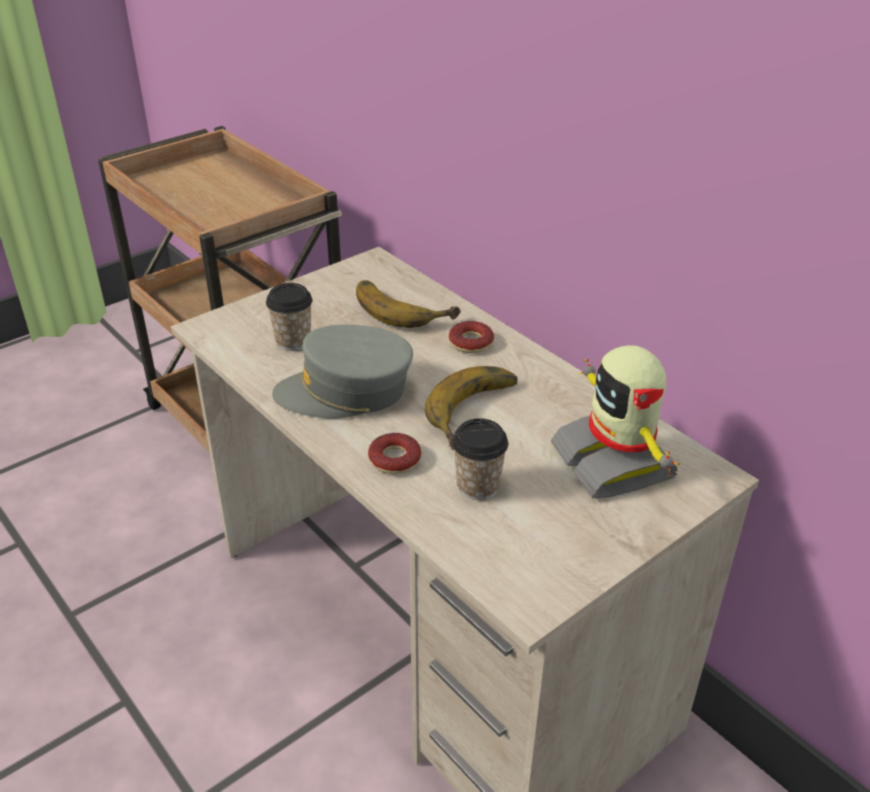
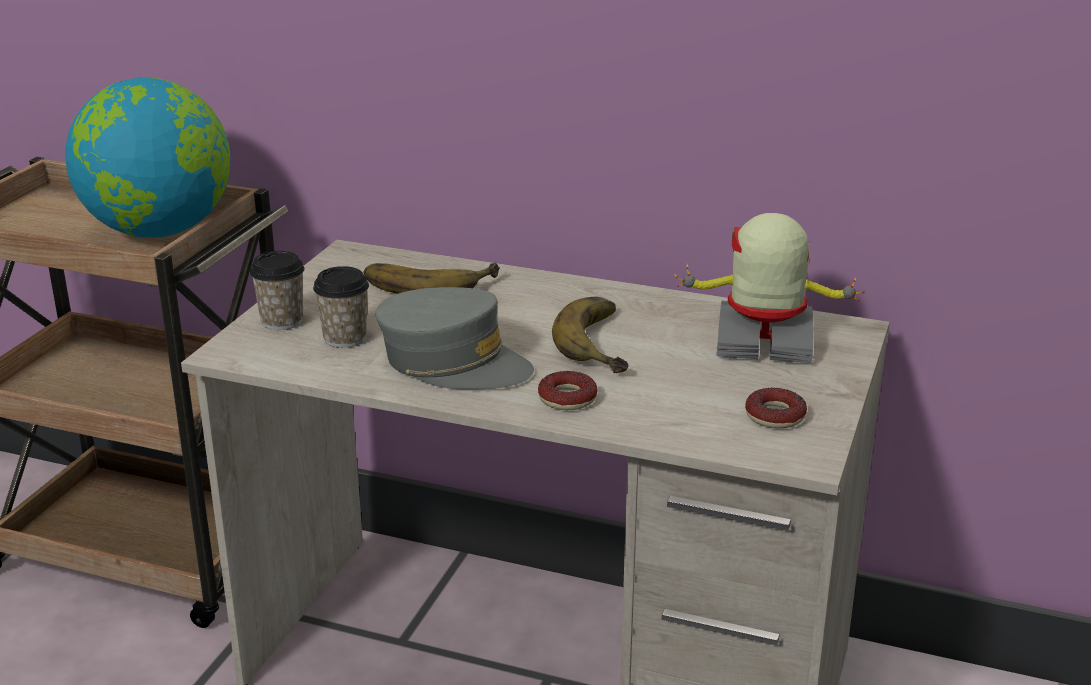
camera: 30 degrees left, 10 degrees down
(248, 209) = (160, 231): none -> globe
(345, 392) = (453, 362): grey cap -> grey cap turned 120 degrees counterclockwise
(471, 342) = (532, 292): donut -> donut (775, 416)
(478, 486) = (668, 394): cup -> cup (282, 321)
(615, 461) = (764, 342): toy robot -> toy robot turned 150 degrees clockwise

